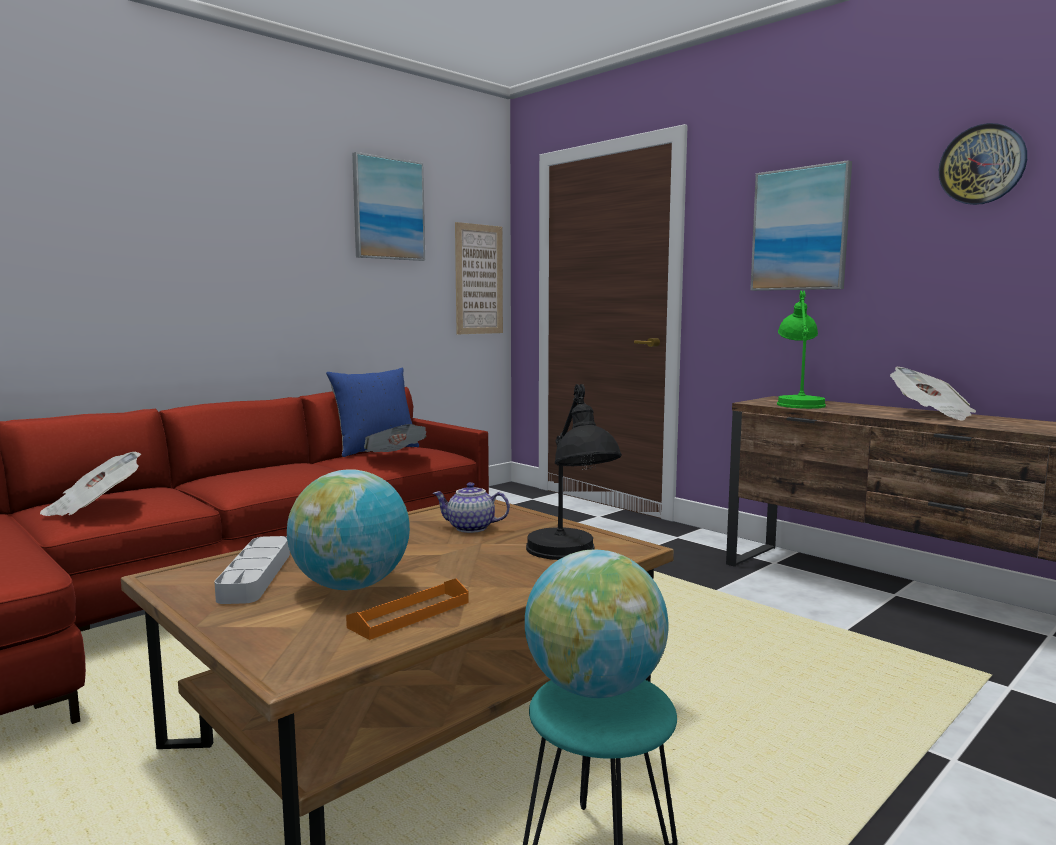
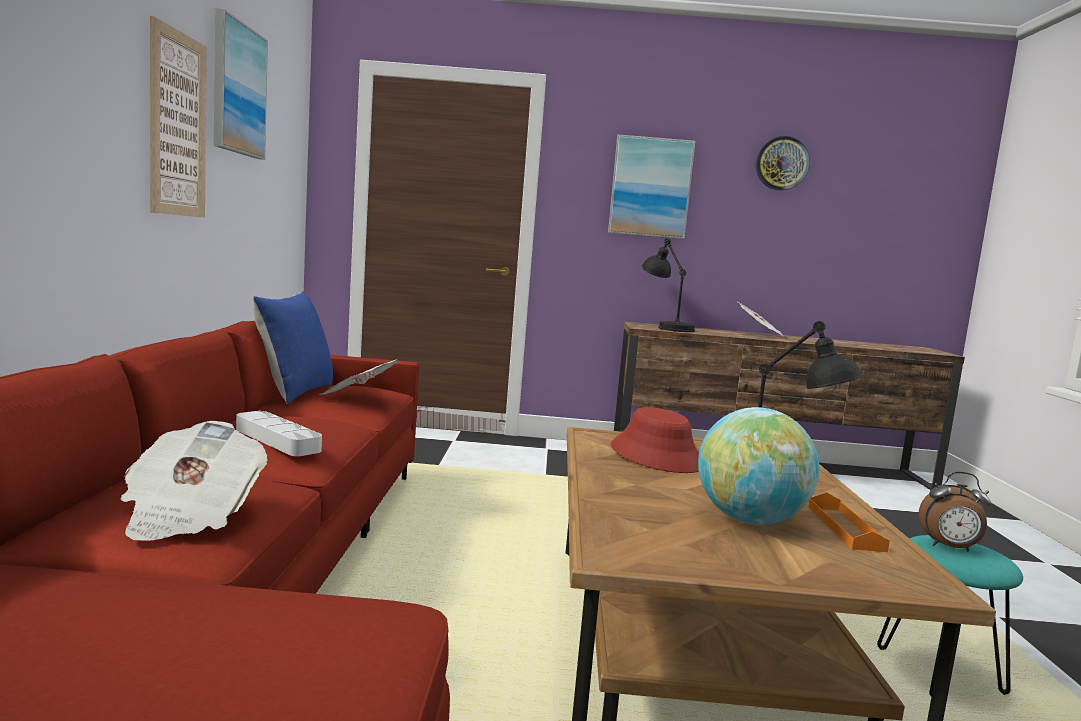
camera: 45 degrees left, 0 degrees up
(255, 576) = (667, 533): grey tray -> grey tray (277, 439)
(470, 528) = (656, 456): teapot -> red hat
(479, 279) = (291, 187): picture -> picture (178, 125)
(594, 688) = (949, 547): globe -> alarm clock
(797, 402) = (664, 327): green table lamp -> black table lamp

